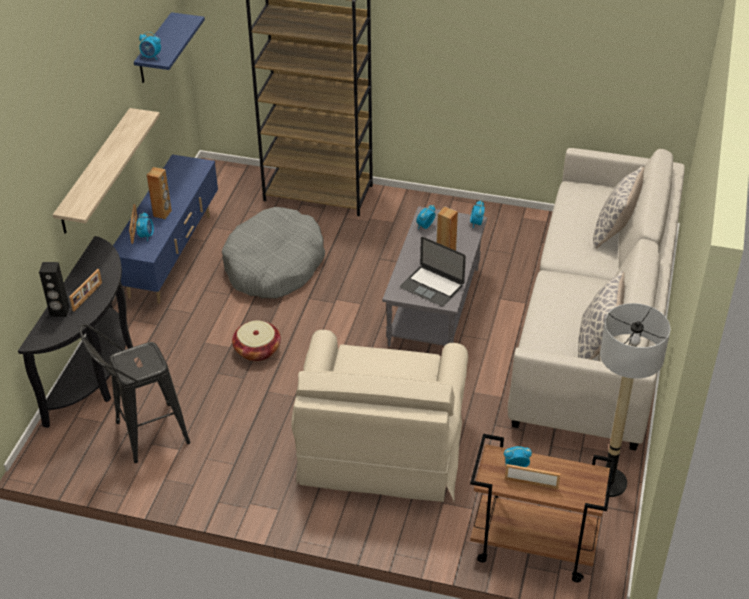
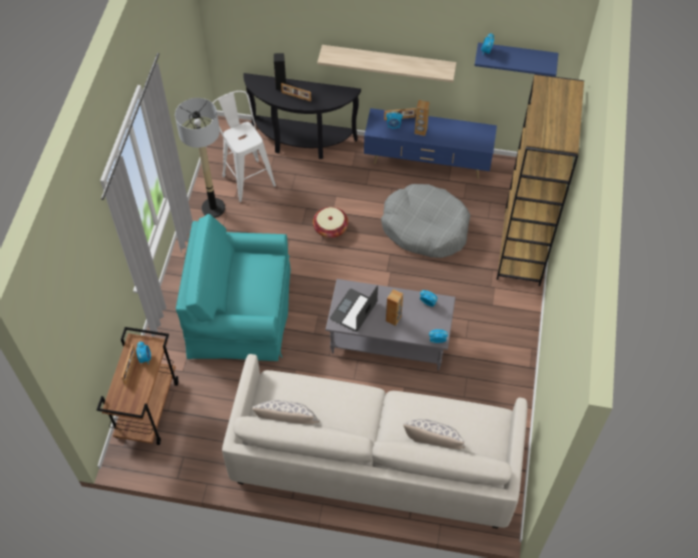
camera: 85 degrees right, 15 degrees up
(144, 435) = (246, 176): black stool -> white stool
(381, 445) = (240, 312): beige armchair -> turquoise armchair
(608, 482) = (206, 461): floor lamp -> floor lamp (213, 208)

